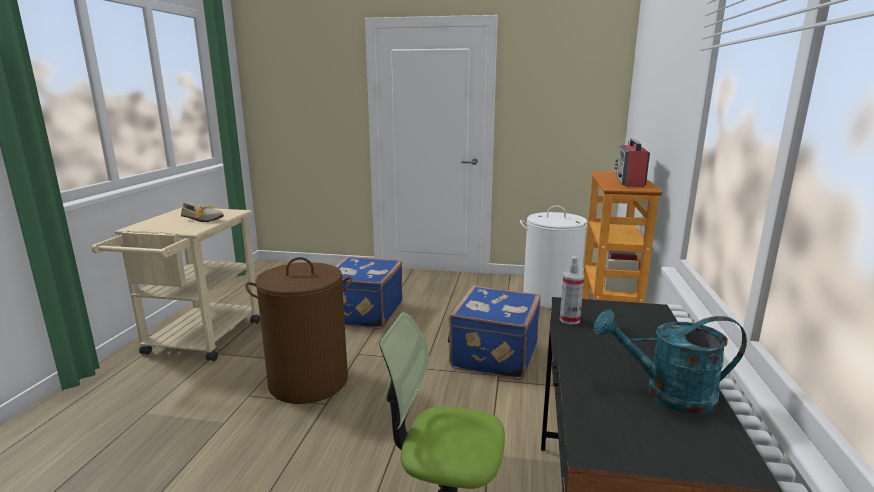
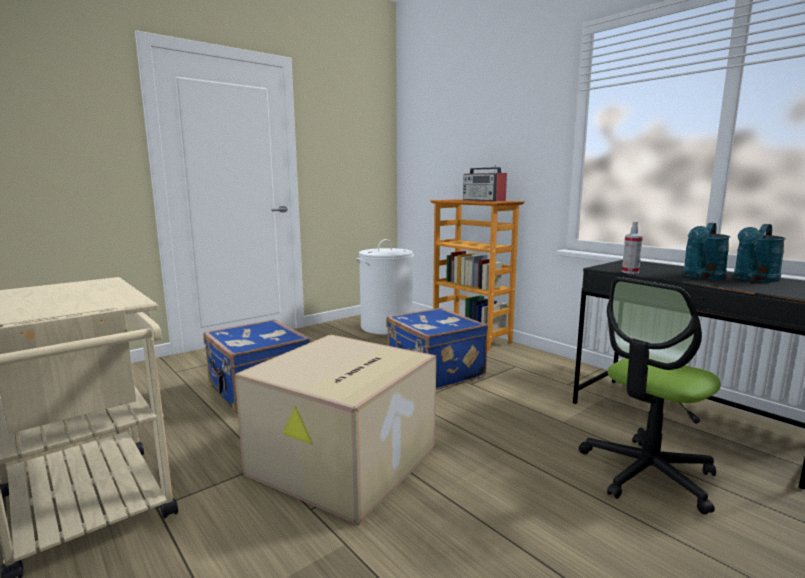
camera: 50 degrees left, 5 degrees down
(204, 219) = (90, 293): shoe -> none
(308, 382) = (344, 462): brown laundry basket -> cardboard box
(618, 360) = (702, 276): none -> turquoise watering can

